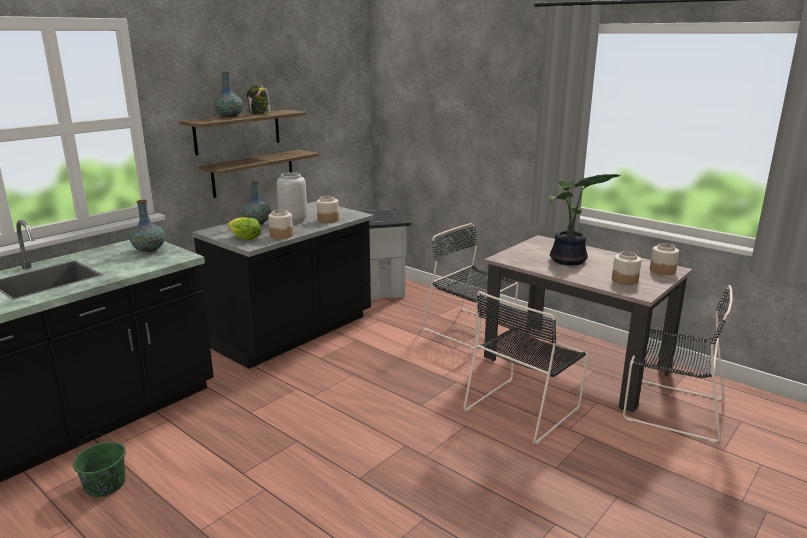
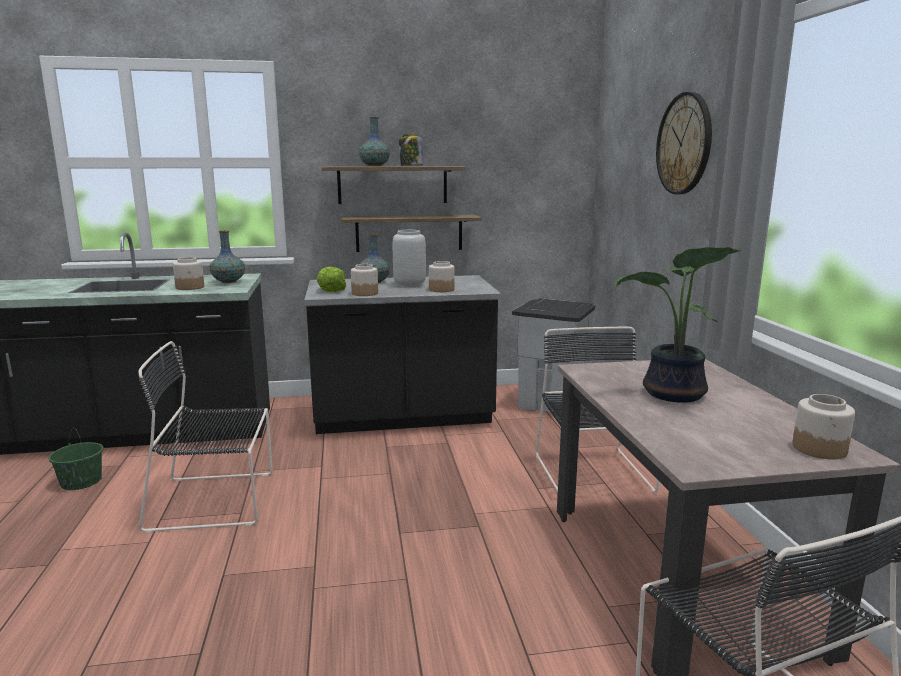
camera: 40 degrees right, 5 degrees down
(487, 94) = (684, 144): none -> wall clock
(524, 407) = (510, 594): black chair -> black chair (217, 500)
(625, 280) = (709, 440): jar -> jar (190, 287)

